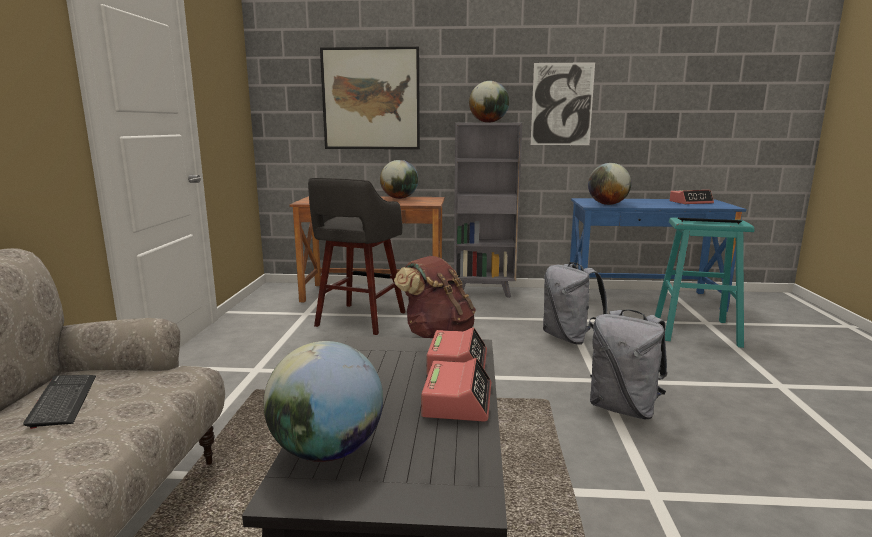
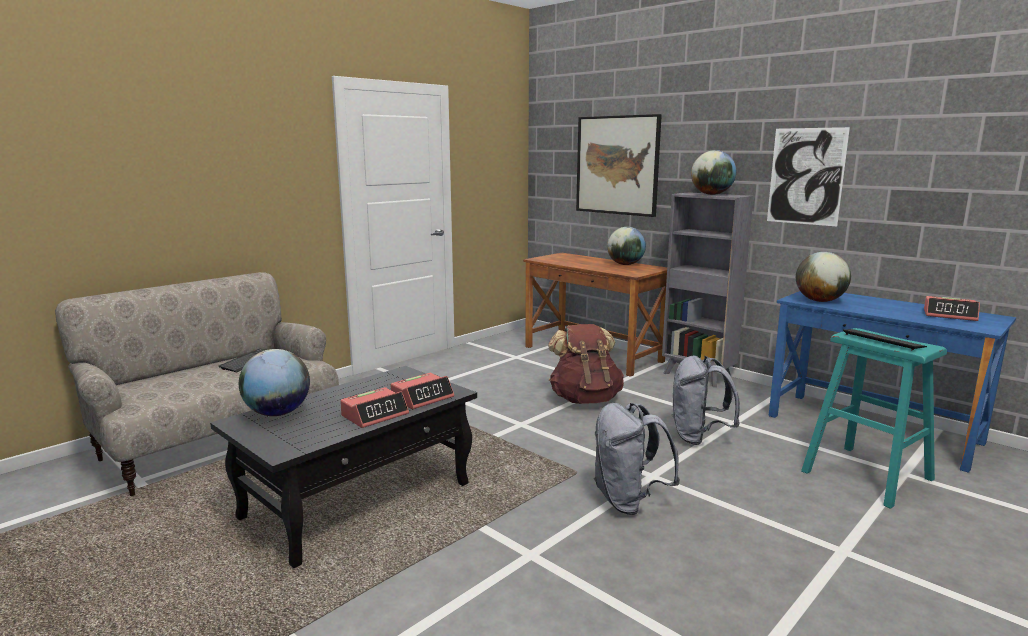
camera: 40 degrees right, 0 degrees up
(359, 320) = (545, 372): grey stool -> none

